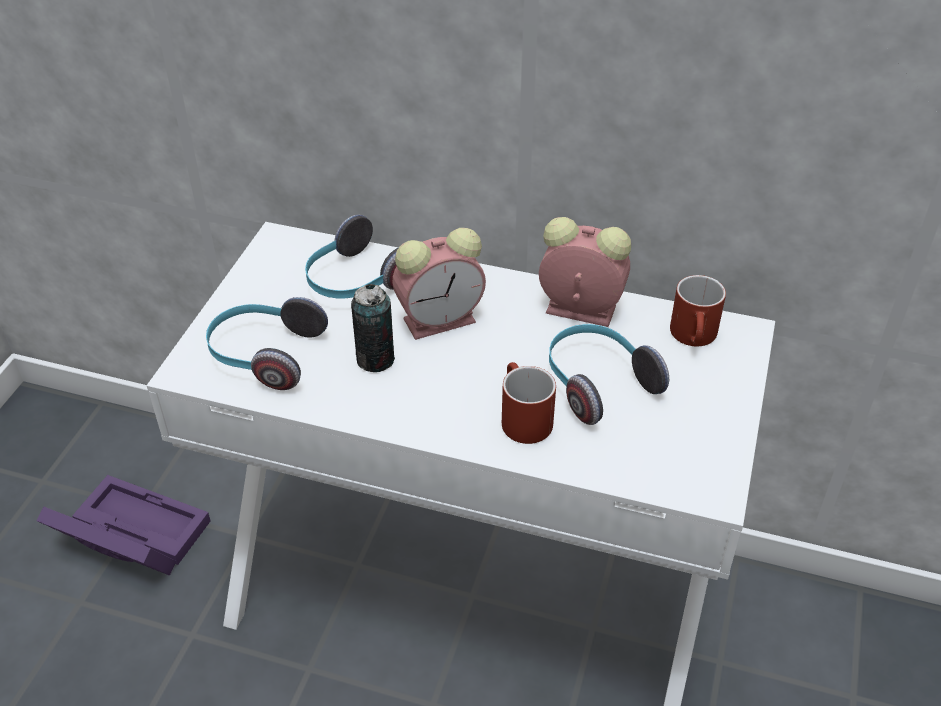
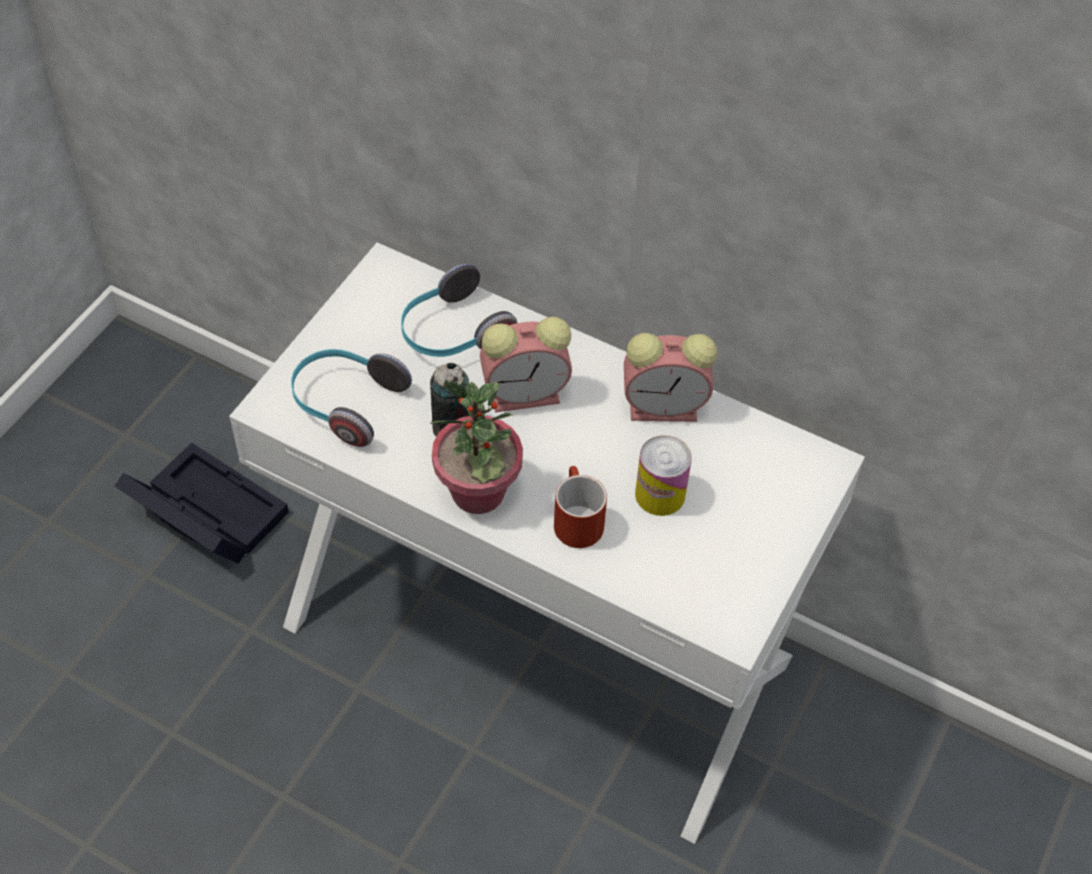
camera: 10 degrees right, 10 degrees up
(127, 536) = (203, 513): purple storage box -> black storage box
(417, 411) = (478, 492): none -> potted plant
(577, 309) = (666, 406): alarm clock -> alarm clock turned 150 degrees clockwise
(597, 383) = (660, 494): headphones -> can
(695, 337) = (775, 461): red mug -> none

